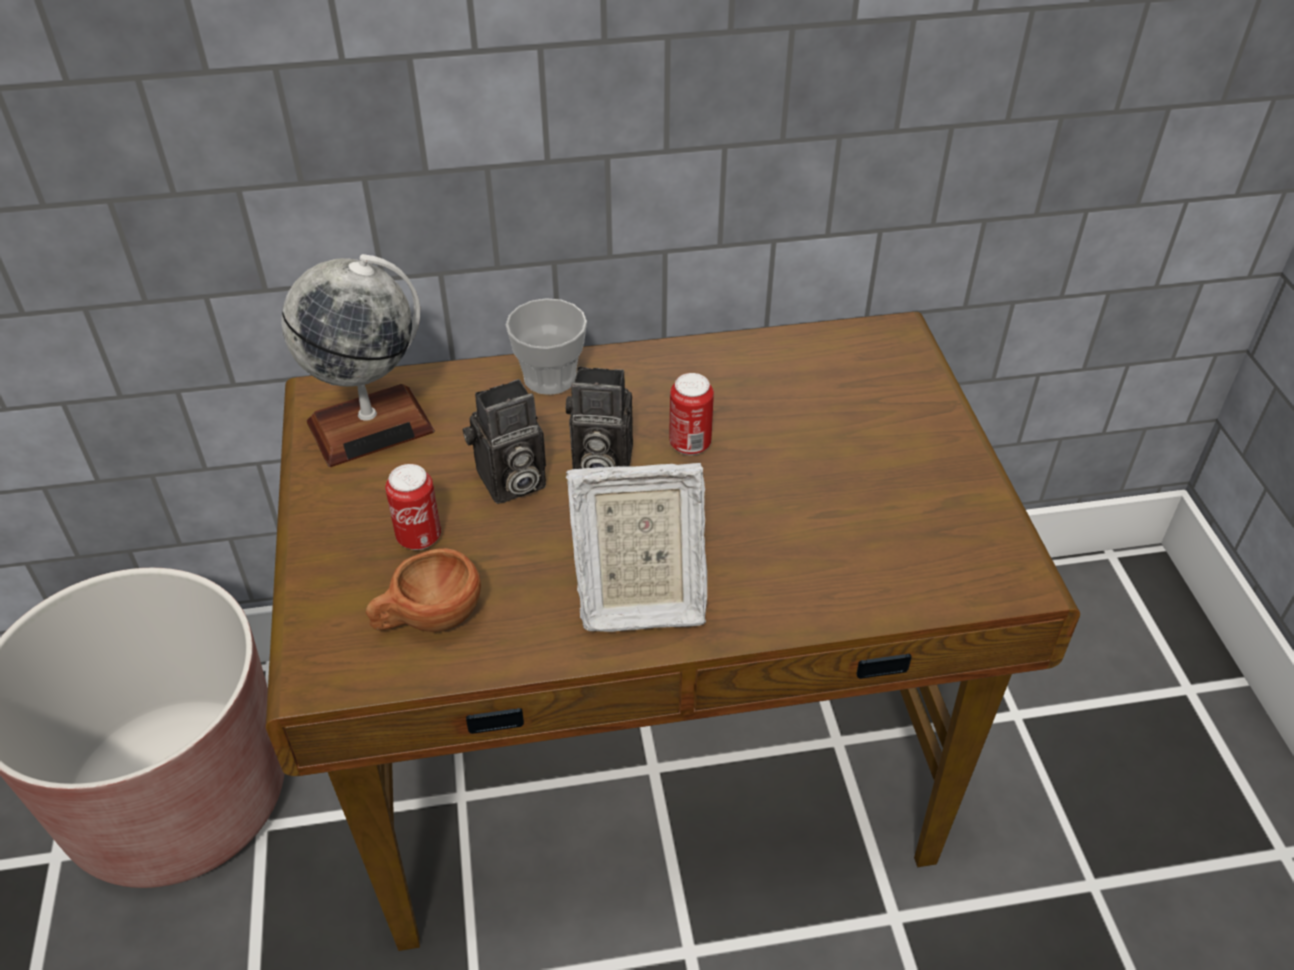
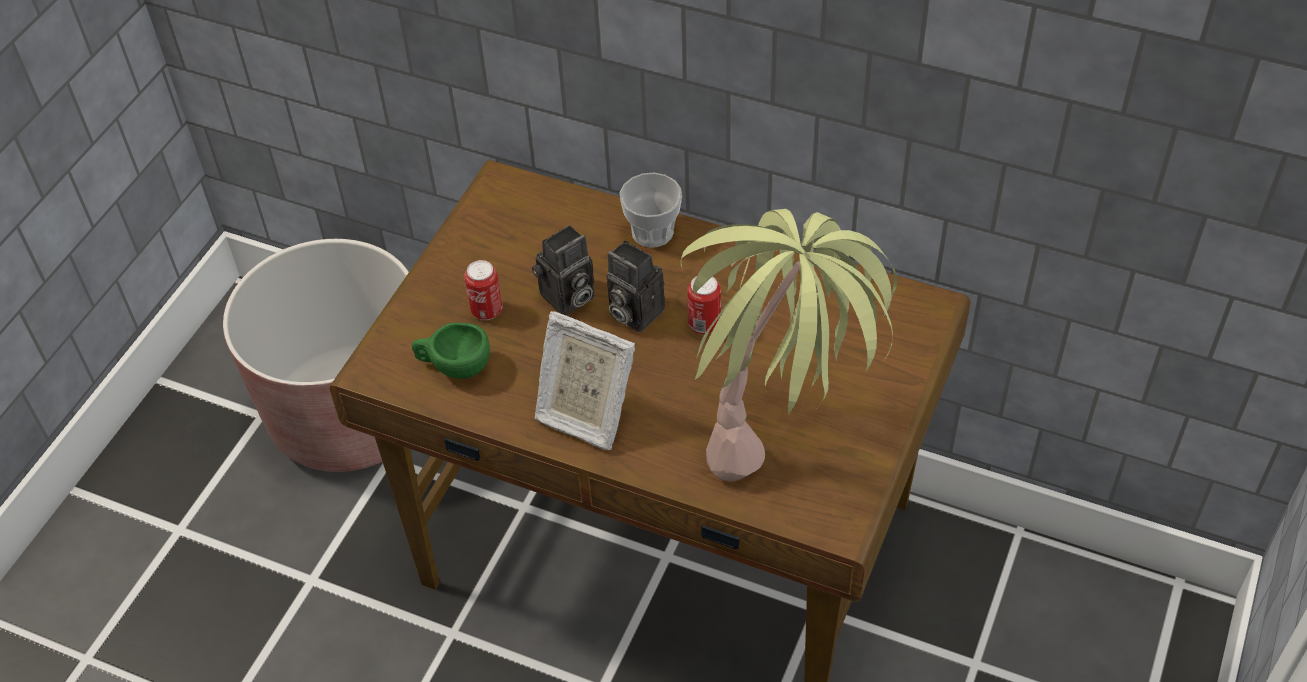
camera: 35 degrees right, 5 degrees up
(371, 426) = (512, 218): globe -> none
(428, 619) = (454, 366): brown cup -> green cup
(509, 483) = (567, 299): camera -> camera turned 45 degrees counterclockwise
(870, 512) = (782, 430): none -> potted plant

